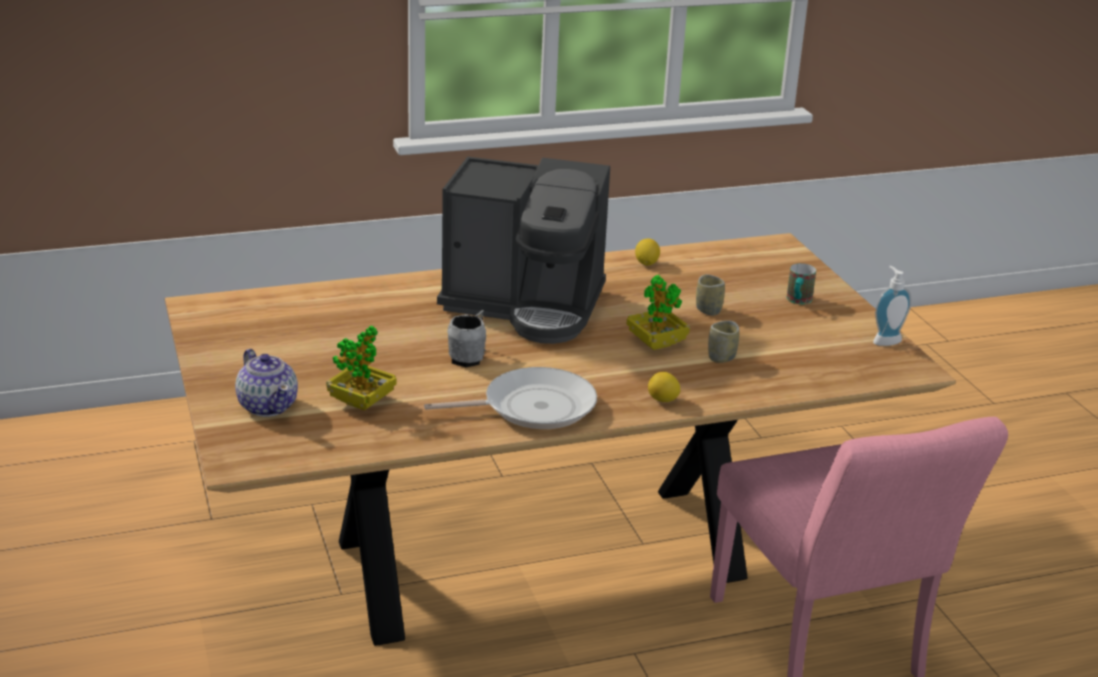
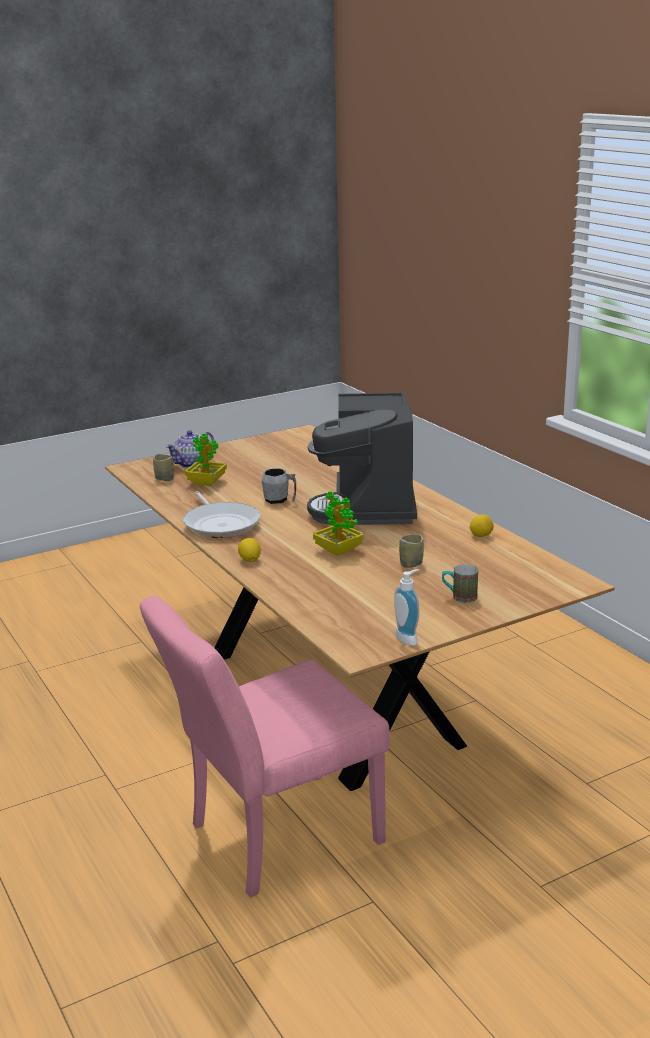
camera: 80 degrees right, 5 degrees down
(721, 357) = (329, 574): cup -> cup (164, 479)

